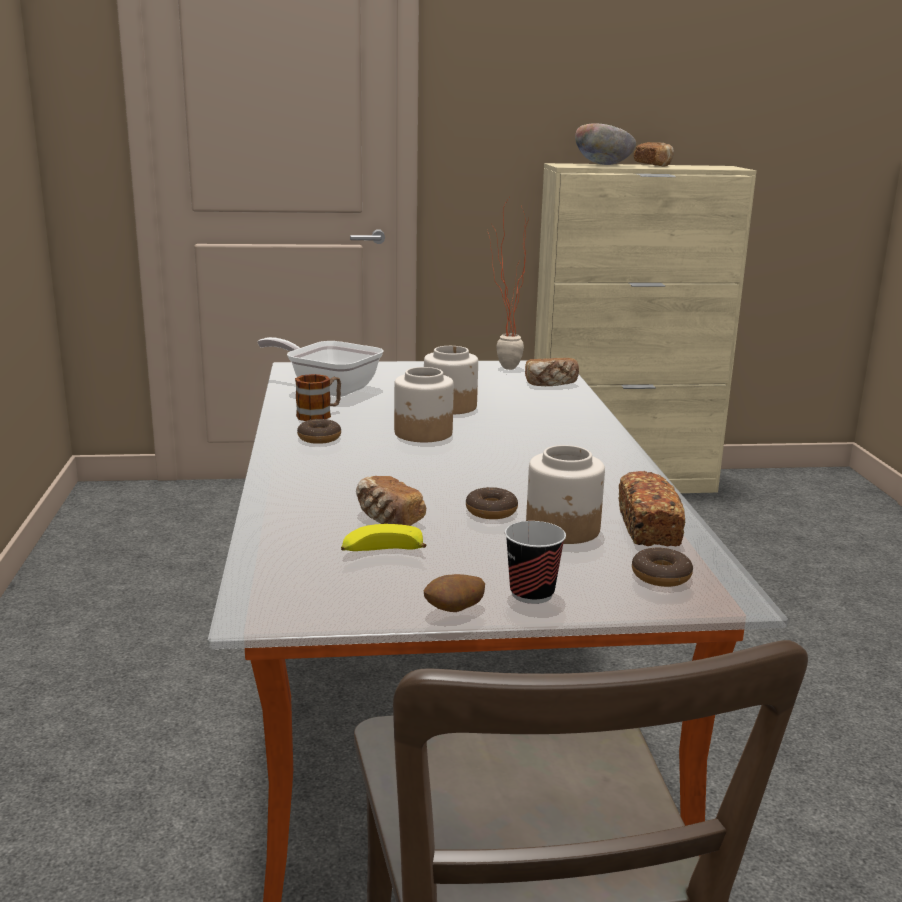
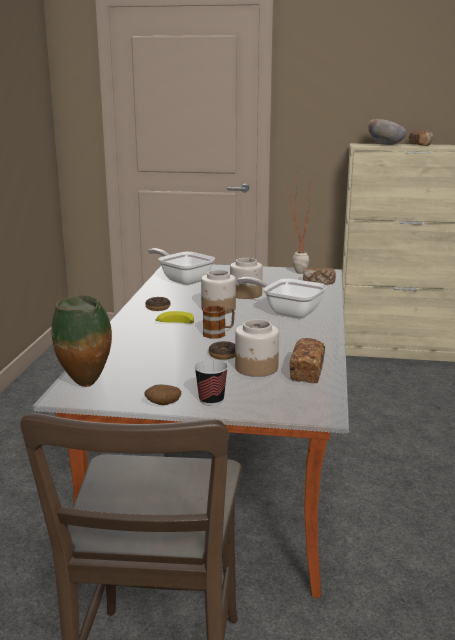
camera: 15 degrees right, 0 degrees up
(288, 589) = (86, 385): none -> vase
(320, 414) = (167, 294): mug -> mug (218, 333)
(381, 552) = (147, 371): banana -> banana (174, 324)
(388, 519) = (163, 355): bread -> none
(539, 431) = (288, 312): none -> frying pan
(661, 576) = (292, 398): donut -> none

